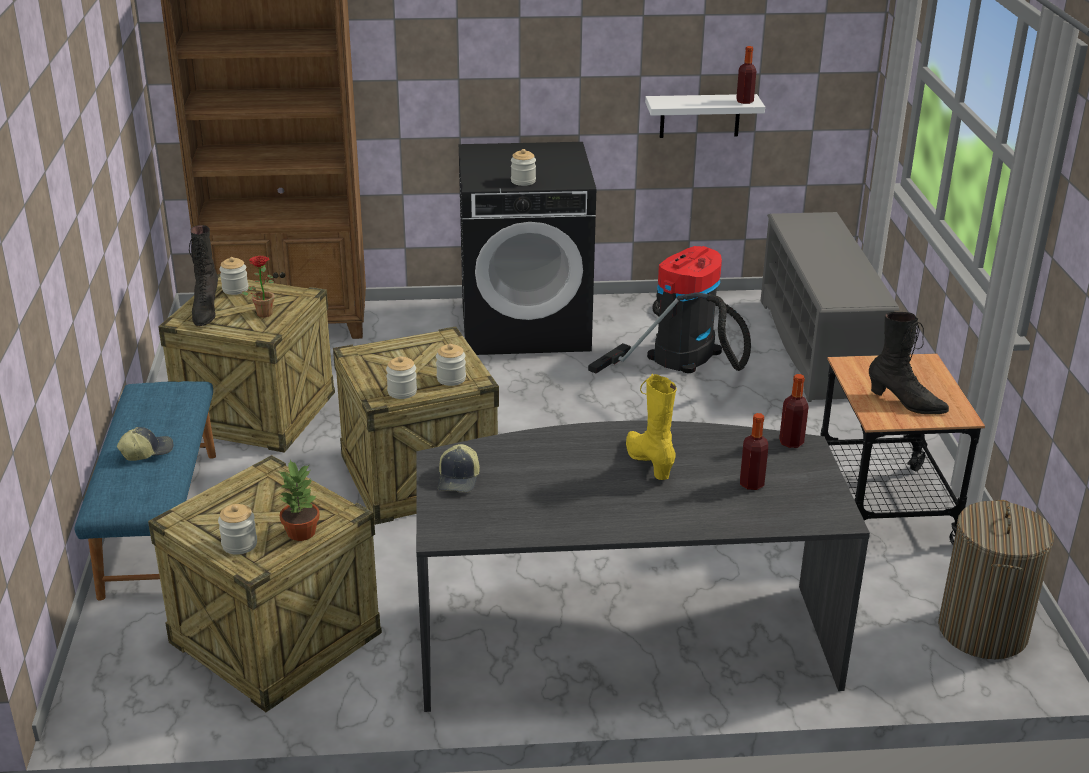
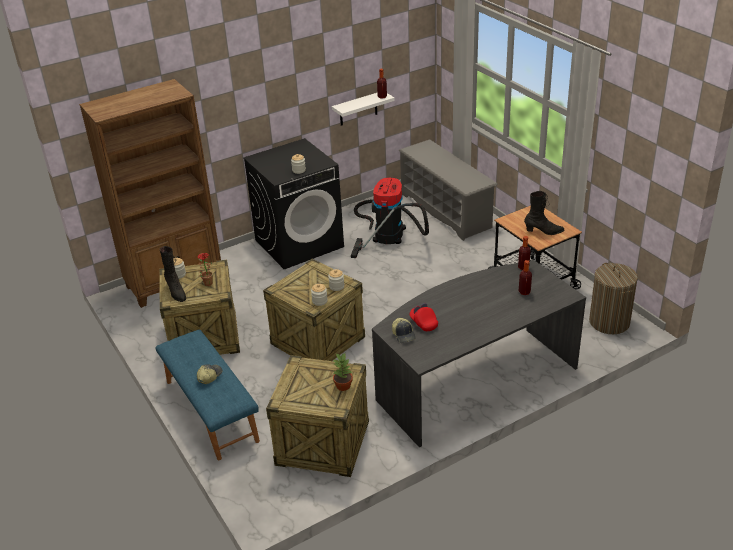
camera: 25 degrees left, 5 degrees up
(239, 544) = (320, 402): jar -> none
(512, 473) = (423, 323): none -> red cap
(649, 462) = (475, 297): yellow boot -> none

